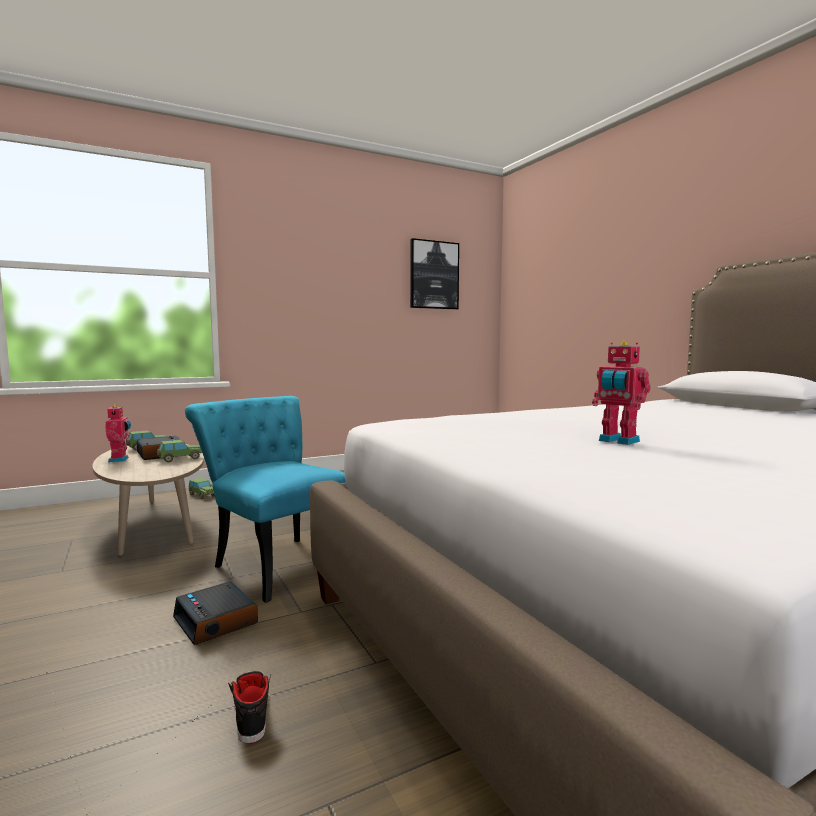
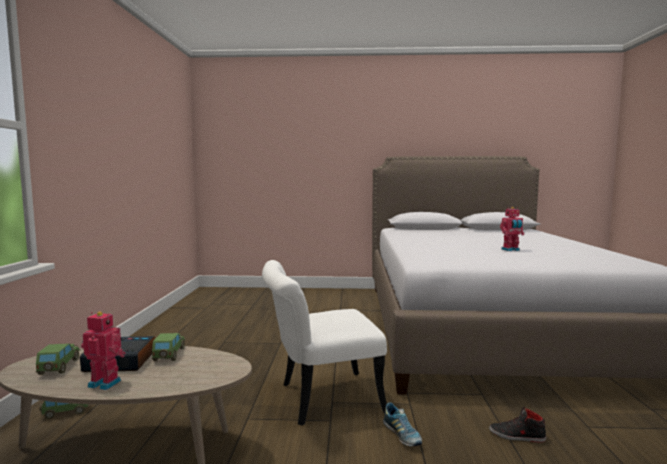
camera: 60 degrees left, 0 degrees up
(216, 621) = (402, 435): alarm clock -> shoe
(276, 562) = (319, 399): turquoise chair -> white chair
(433, 275) = (166, 137): picture -> none

